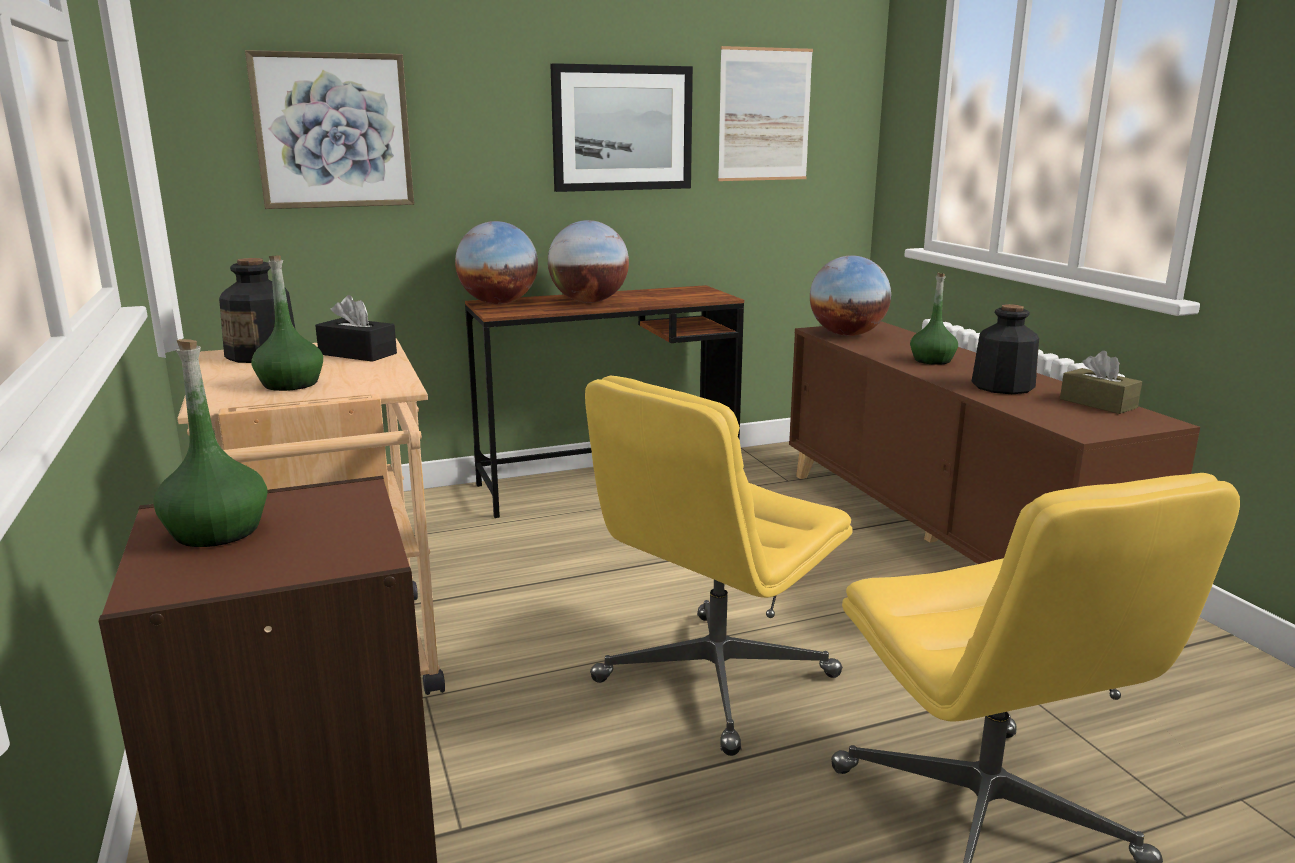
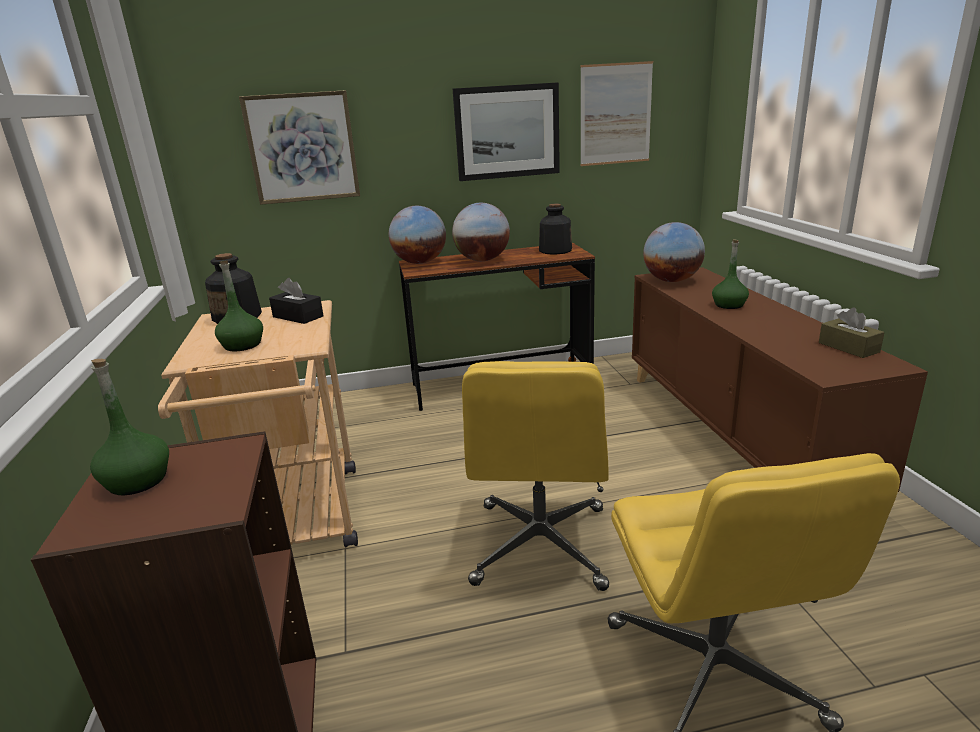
camera: 10 degrees right, 5 degrees up
(714, 680) = (541, 546): yellow office chair -> yellow office chair turned 45 degrees counterclockwise
(1001, 386) = (775, 330): bottle -> bottle (555, 250)

